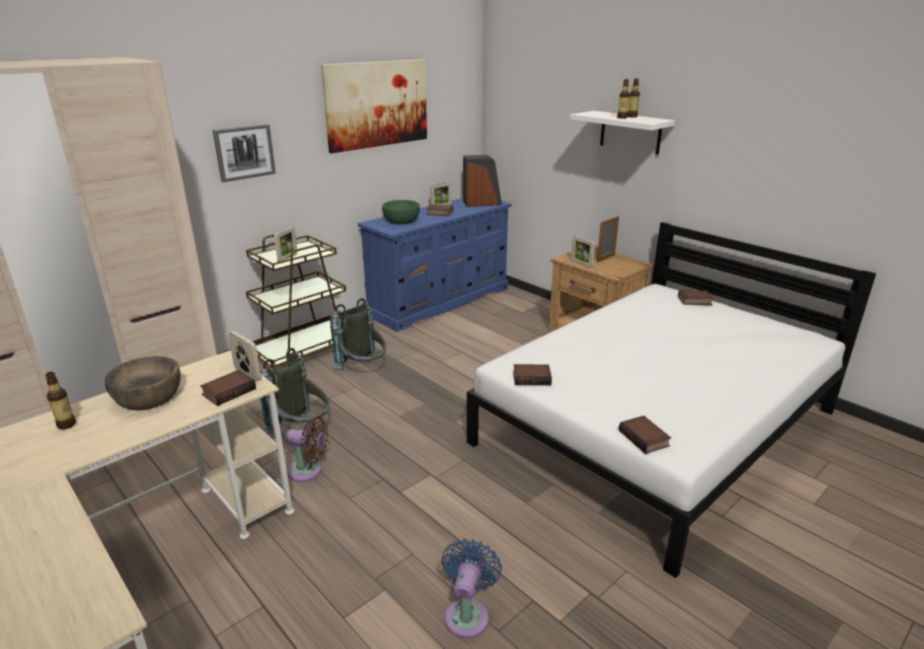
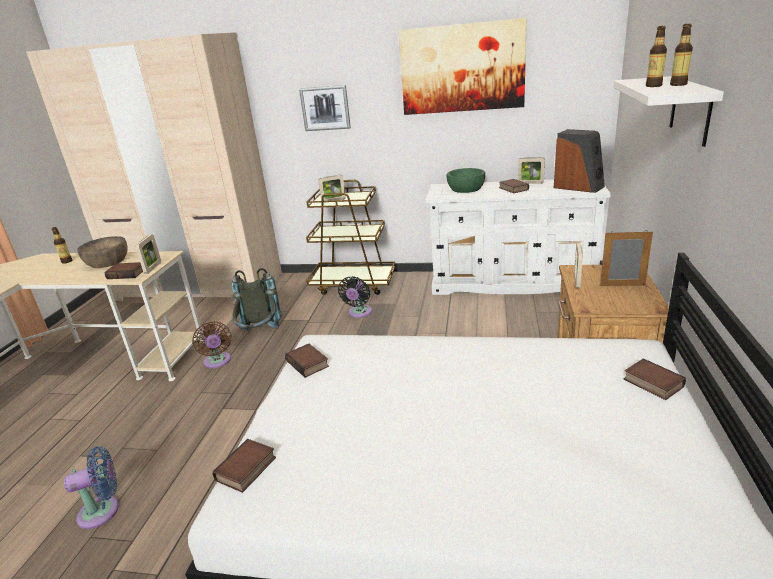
camera: 55 degrees right, 0 degrees up
(363, 370) = (359, 313): grey backpack -> black fan
(440, 301) = (513, 283): blue dresser -> white dresser

